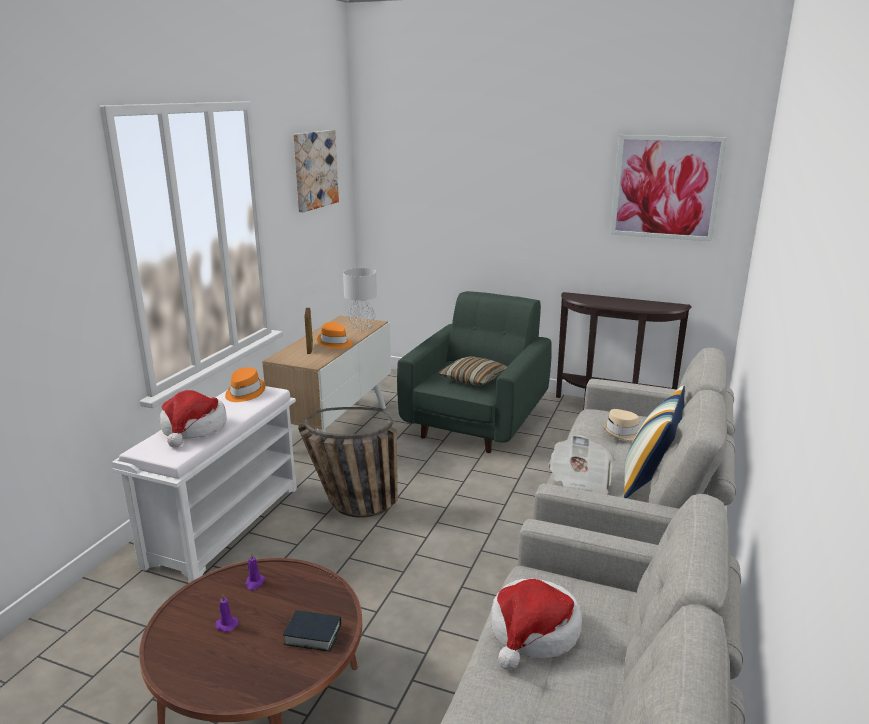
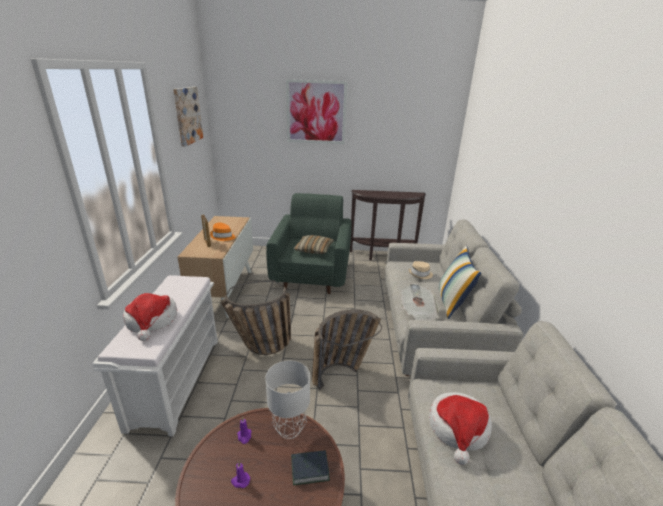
camera: 20 degrees left, 5 degrees up
(244, 393) = (176, 284): orange hat -> none
(362, 327) = (235, 223): grey table lamp -> grey table lamp (289, 429)
(451, 559) = (342, 372): none -> basket
(666, 188) = (411, 125): picture -> picture (316, 112)

